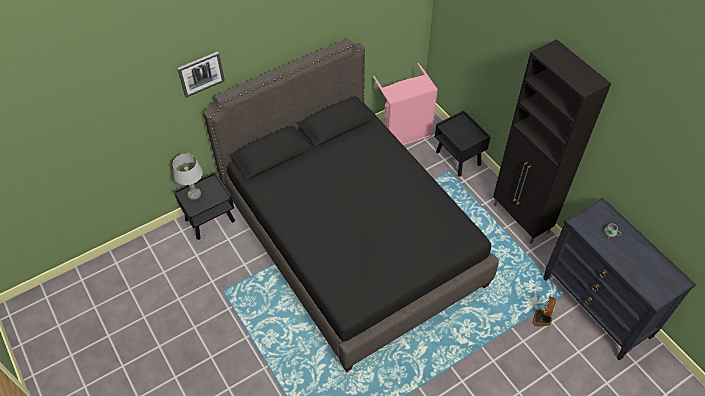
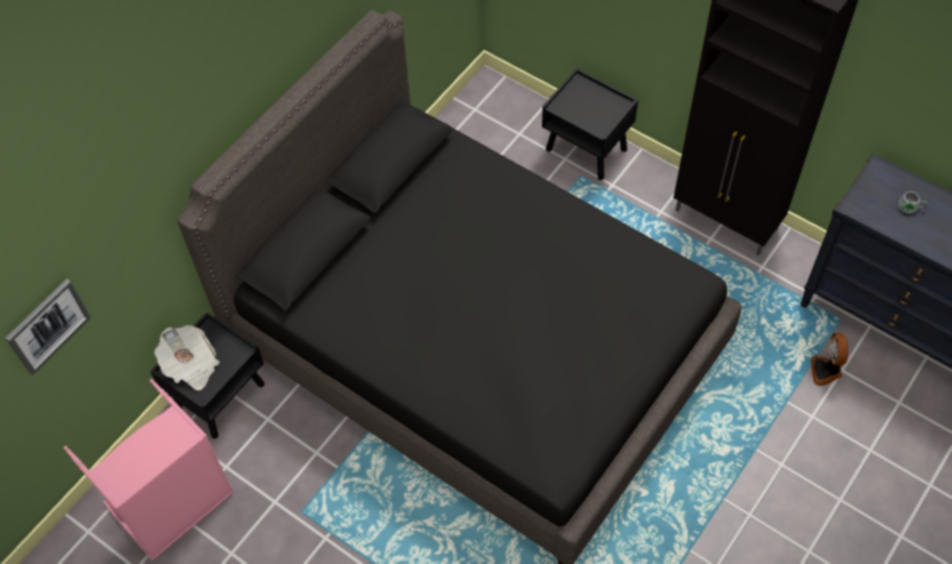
camera: 20 degrees left, 5 degrees up
(194, 195) = (190, 365): grey table lamp -> newspaper
(201, 73) = (163, 157): picture -> picture (47, 326)
(404, 134) = (480, 136): pink laundry basket -> pink laundry basket (177, 507)

